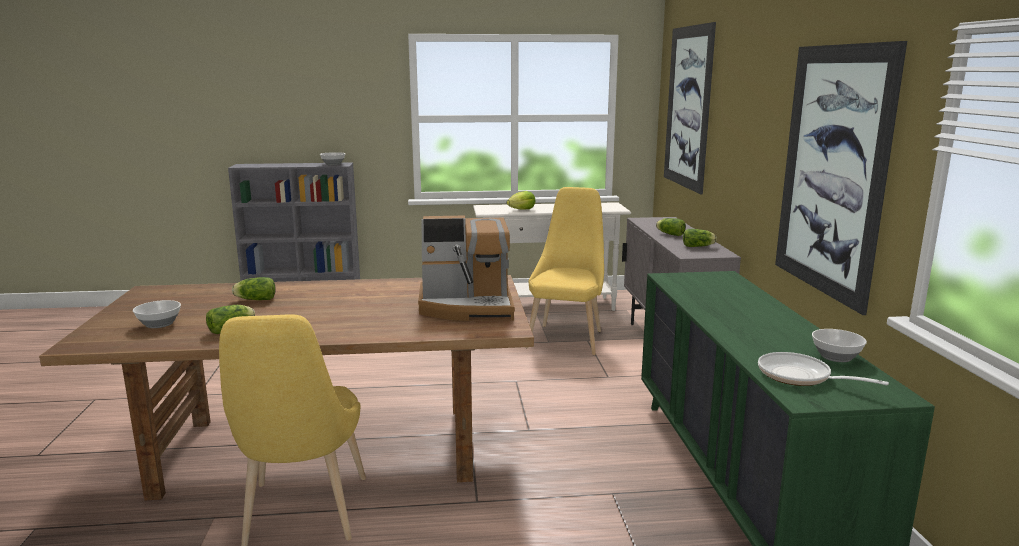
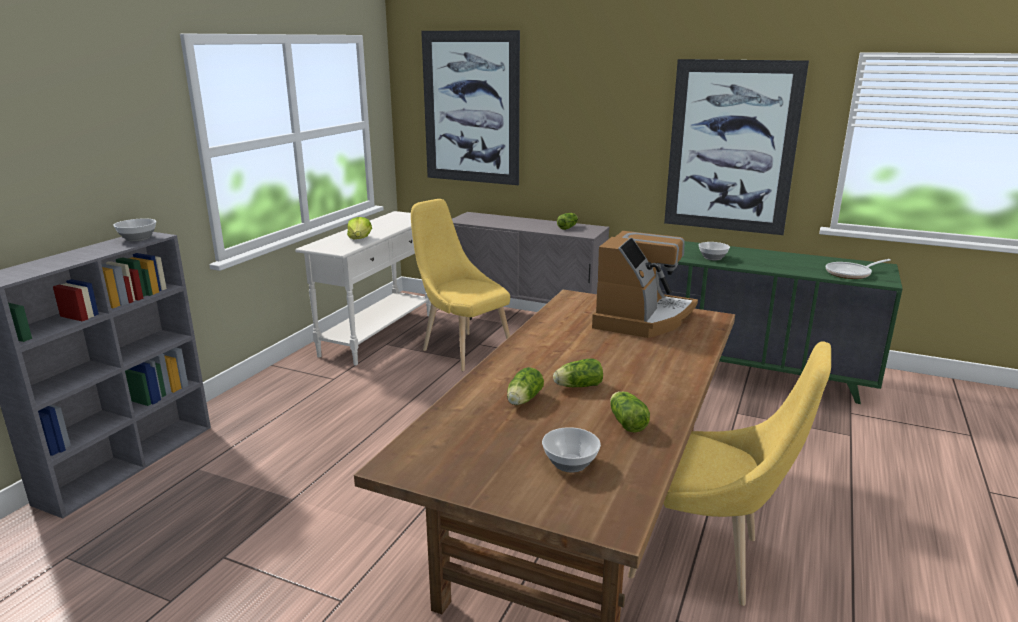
camera: 60 degrees left, 5 degrees up
(669, 234) = (520, 225): lettuce -> lettuce (577, 386)
(835, 356) = (822, 260): bowl -> bowl (712, 258)

